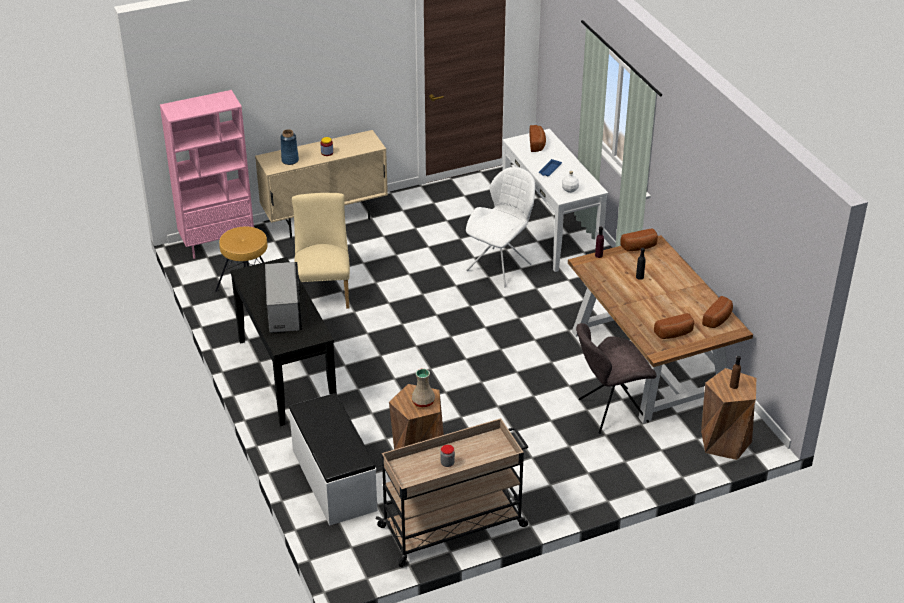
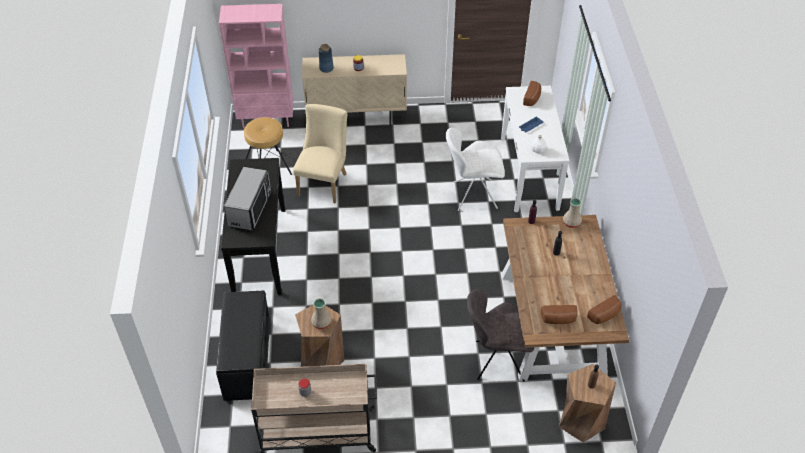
camera: 20 degrees right, 10 degrees up
(333, 480) = (246, 359): white bench -> black bench
(500, 266) = (472, 195): white chair -> white chair turned 150 degrees counterclockwise
(640, 247) = (571, 222): bread -> beige vase

